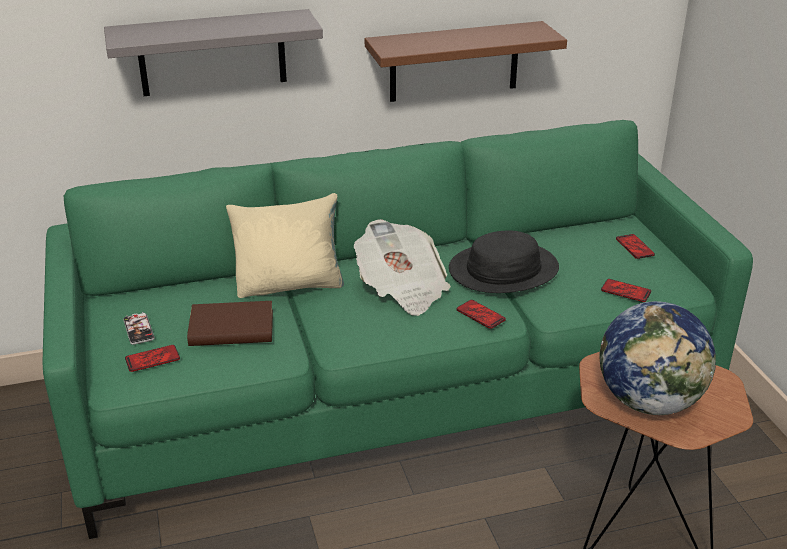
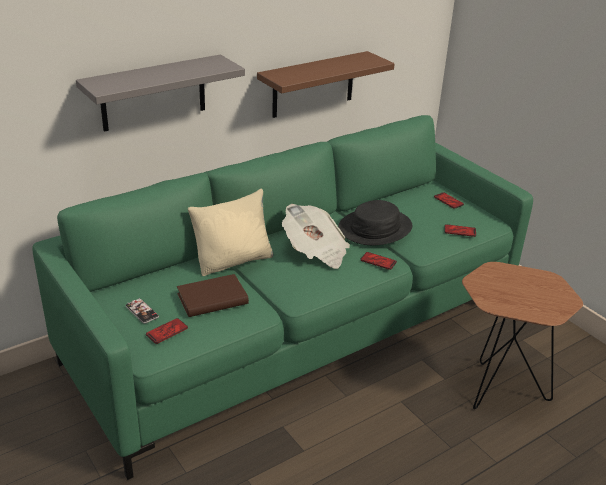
camera: 20 degrees left, 0 degrees up
(650, 401) = (518, 299): globe -> none

